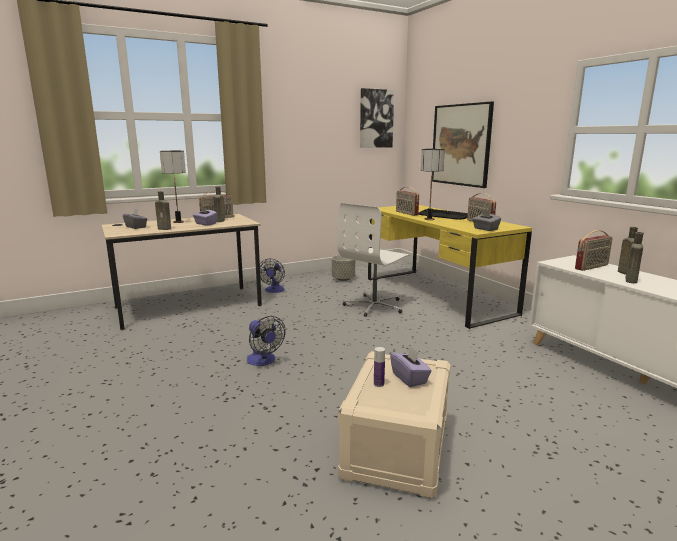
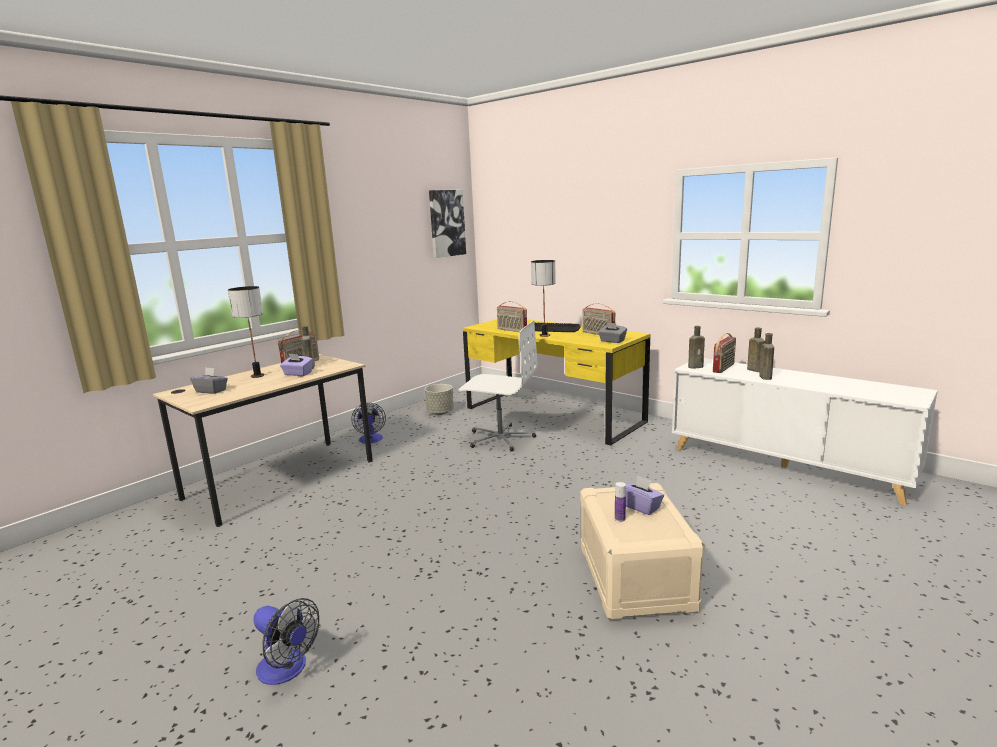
camera: 20 degrees left, 0 degrees up
(165, 229) = (256, 388): brown bottle -> brown bottle (696, 367)
(263, 361) = (433, 524): fan -> fan (287, 670)
(375, 306) = (500, 438): white office chair -> white office chair turned 90 degrees counterclockwise
(461, 145) = (552, 250): picture -> none

